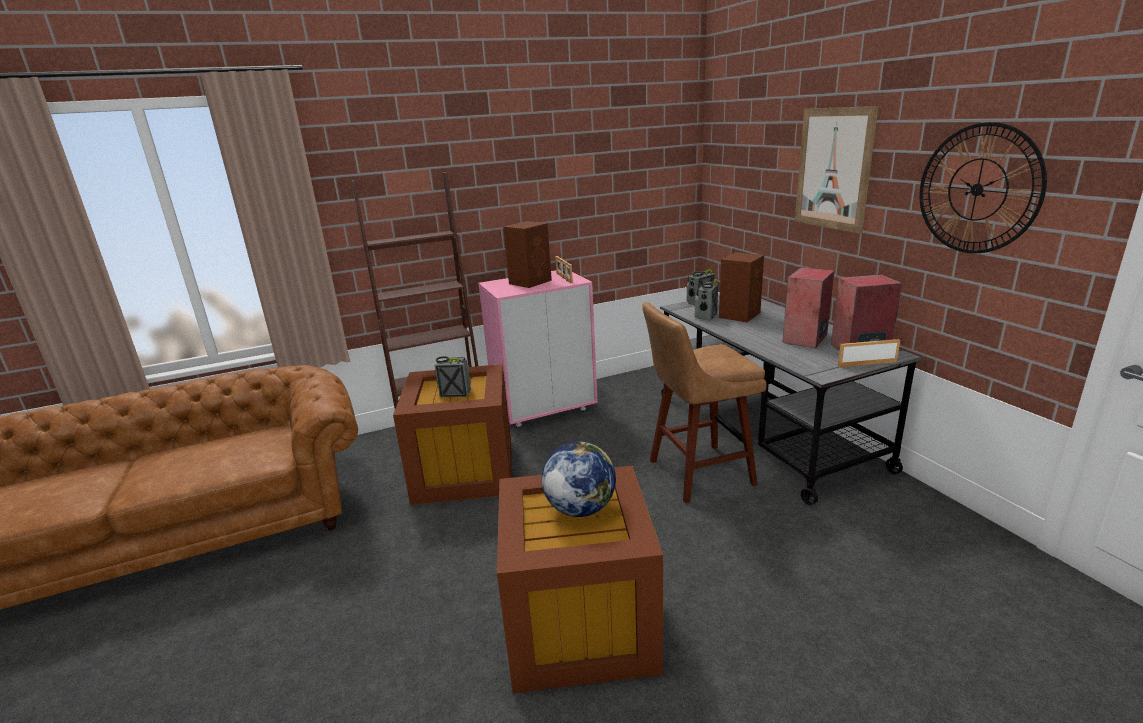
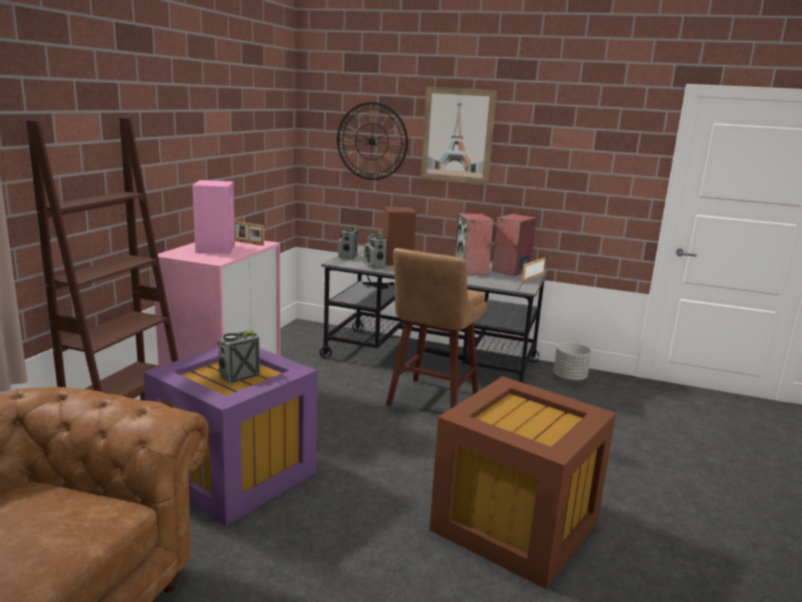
camera: 50 degrees left, 5 degrees down
(463, 473) = (234, 476): brown storage box -> purple storage box
(531, 282) = (215, 248): brown speaker -> pink speaker
(580, 509) = (520, 413): globe -> none
(914, 510) = (570, 378): none -> grey planter
(977, 189) = (578, 150): wall clock -> wall clock (372, 141)

